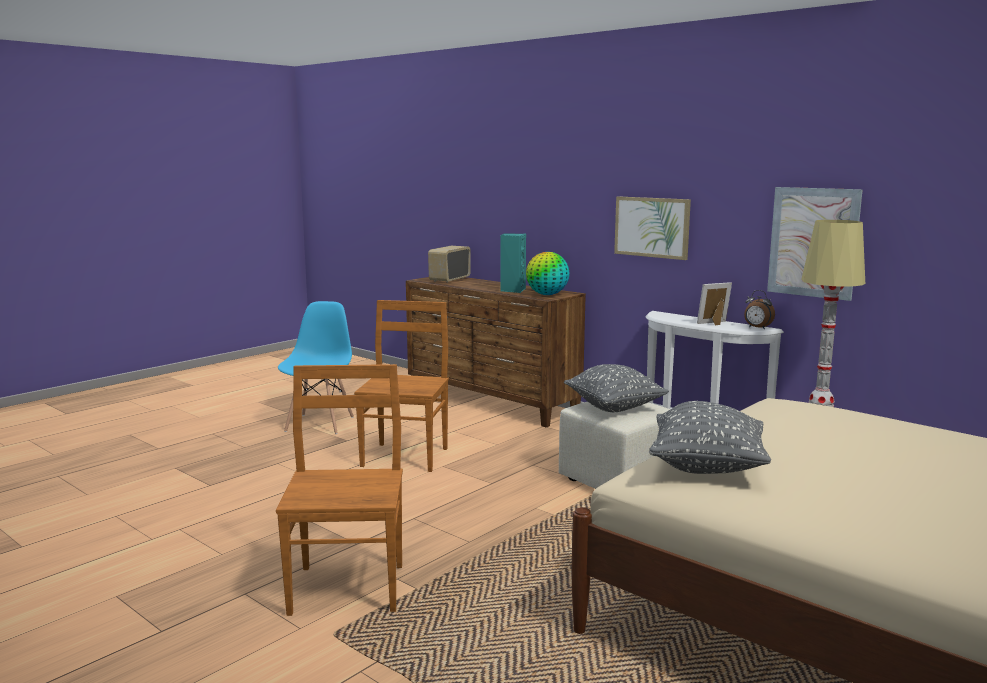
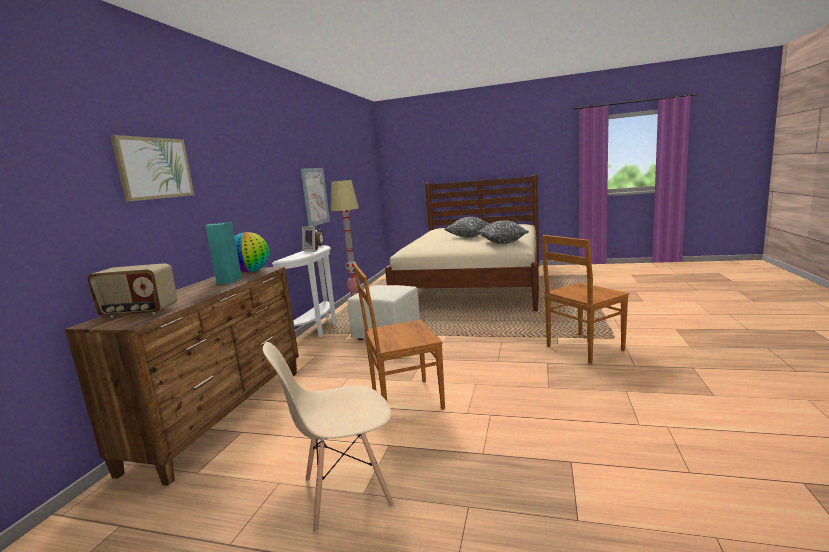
camera: 115 degrees left, 0 degrees up
(320, 424) = (346, 492): blue chair -> beige chair
(614, 407) = (385, 290): grey pillow -> grey pillow (468, 236)
(652, 227) = (258, 202): picture -> picture (154, 168)

